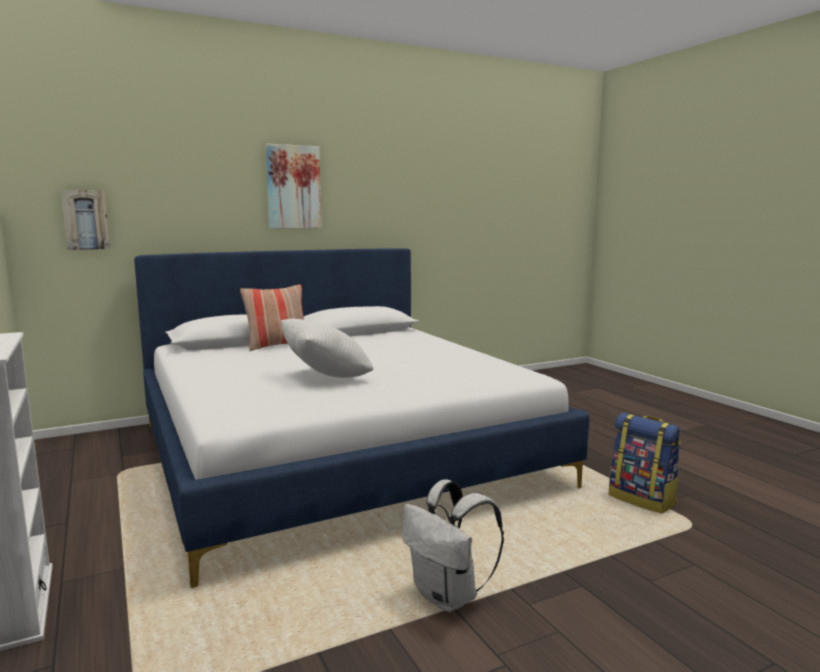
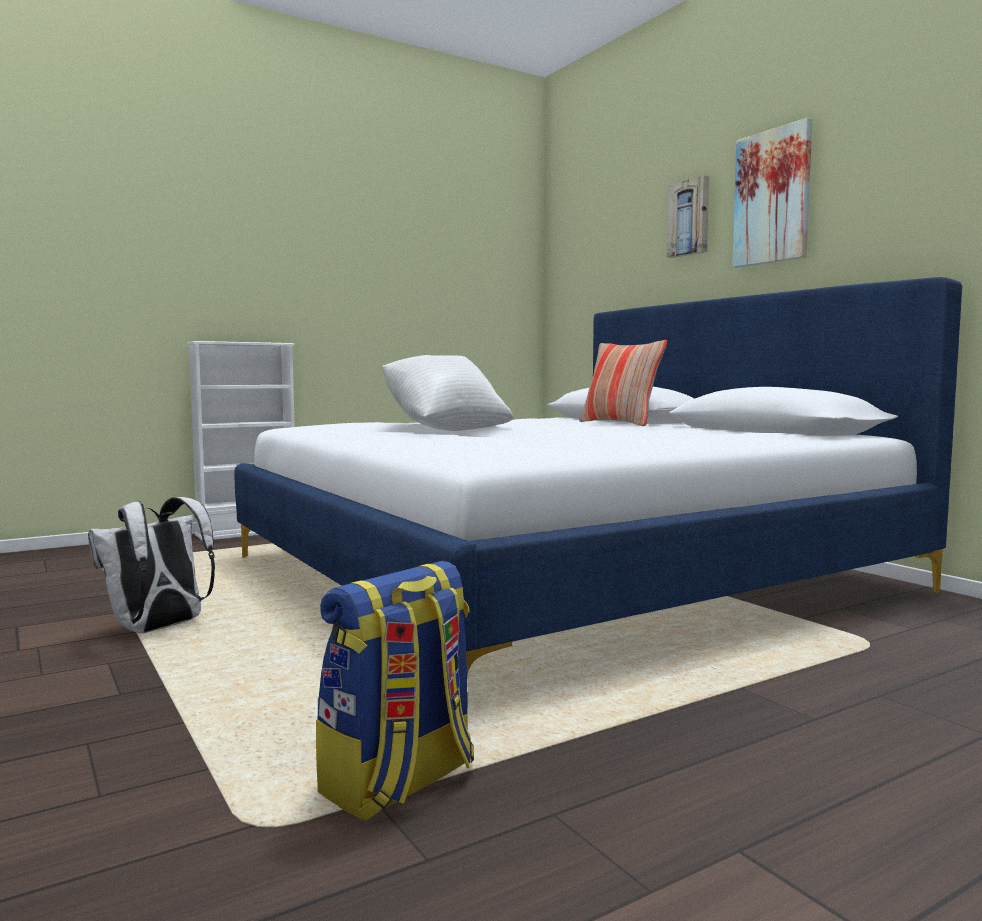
camera: 85 degrees right, 5 degrees down
(86, 220) = (584, 279): picture -> picture (689, 218)

